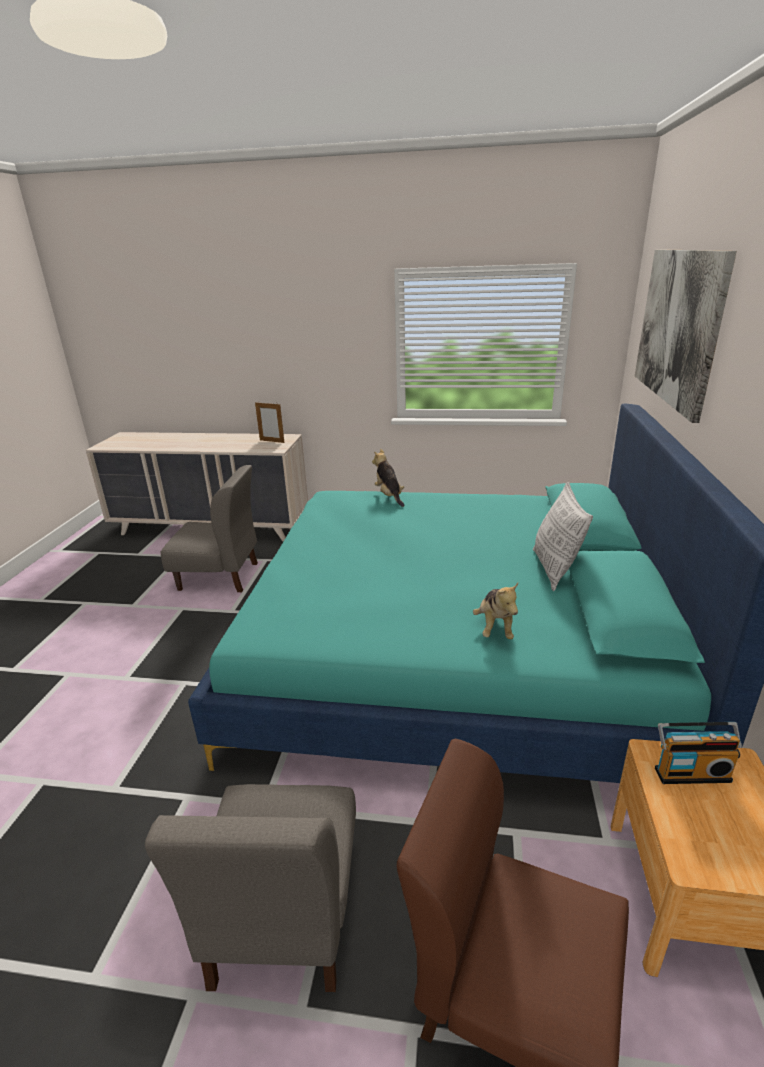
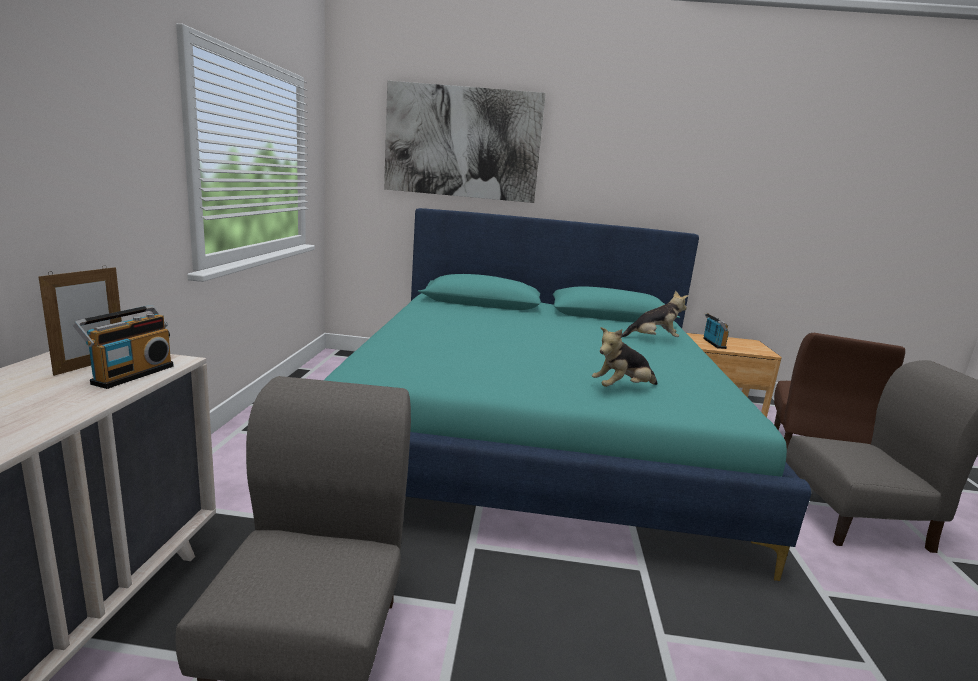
camera: 95 degrees left, 10 degrees down
(261, 447) = (131, 374): none -> radio
(389, 496) = (388, 343): plush toy -> plush toy (622, 389)
(555, 569) = (561, 317): pillow -> none

